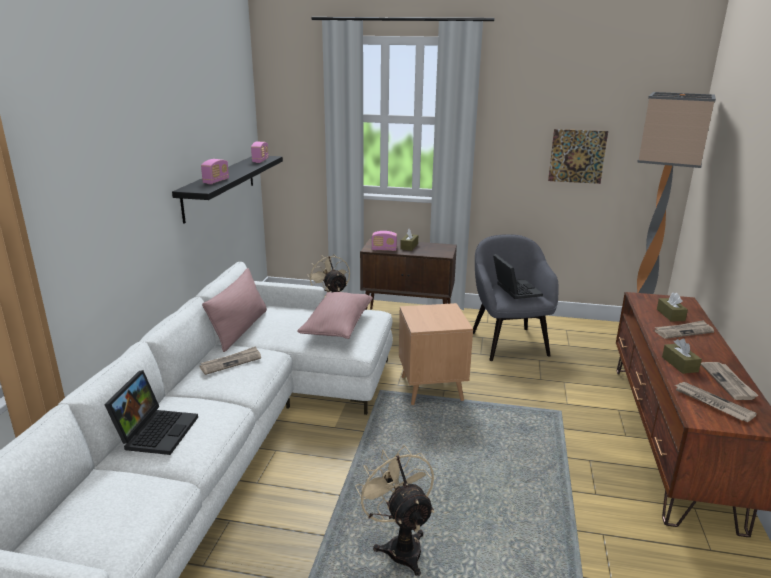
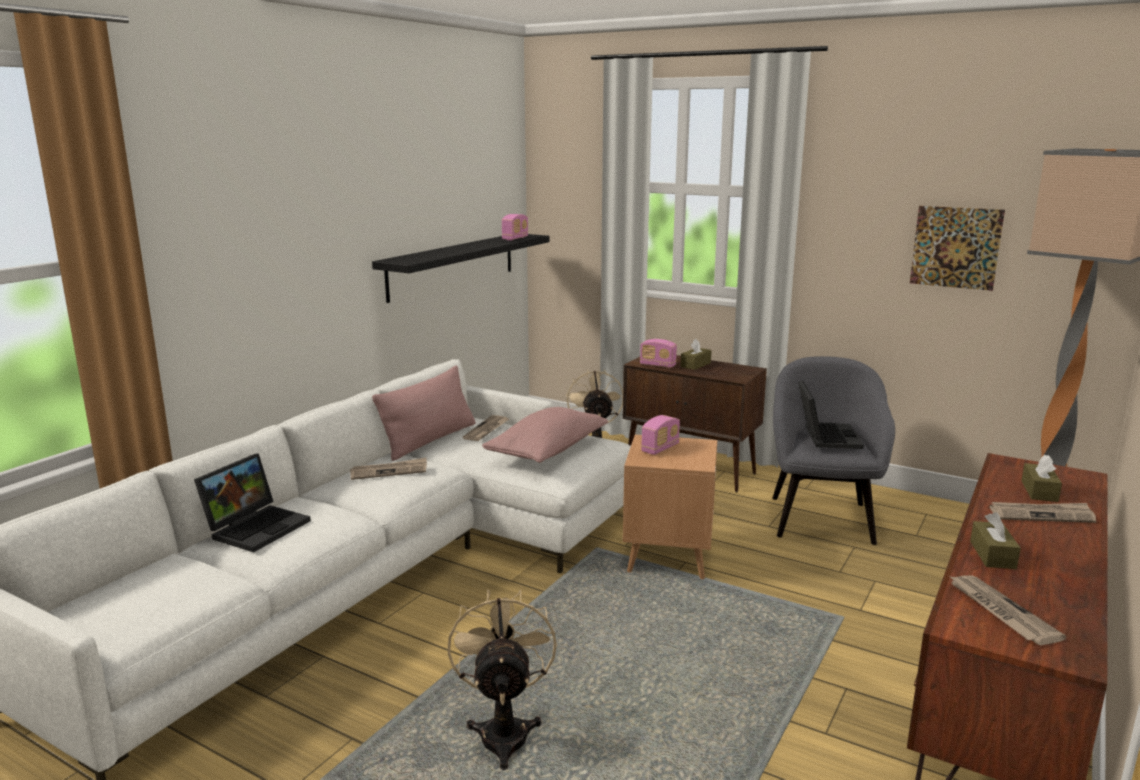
camera: 20 degrees right, 5 degrees down
(216, 181) = (433, 255): radio -> radio (660, 448)
(728, 382) = (1058, 590): newspaper -> newspaper (487, 430)

